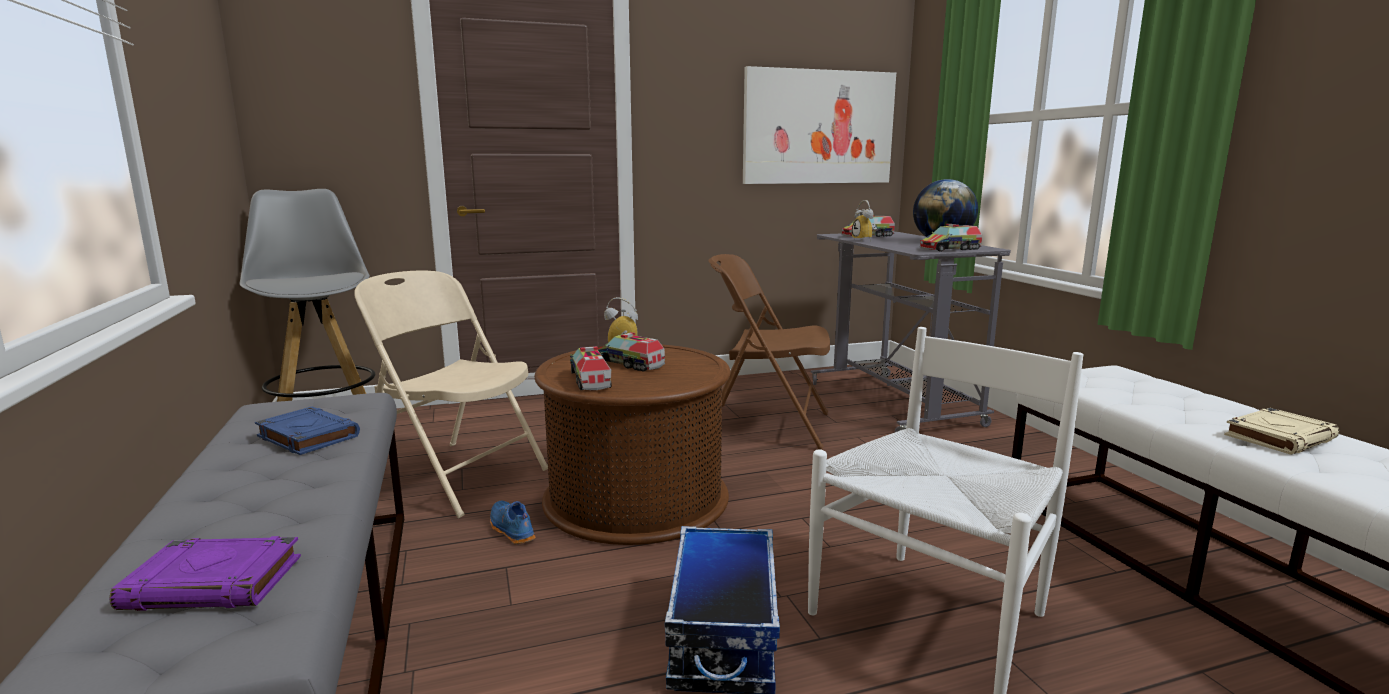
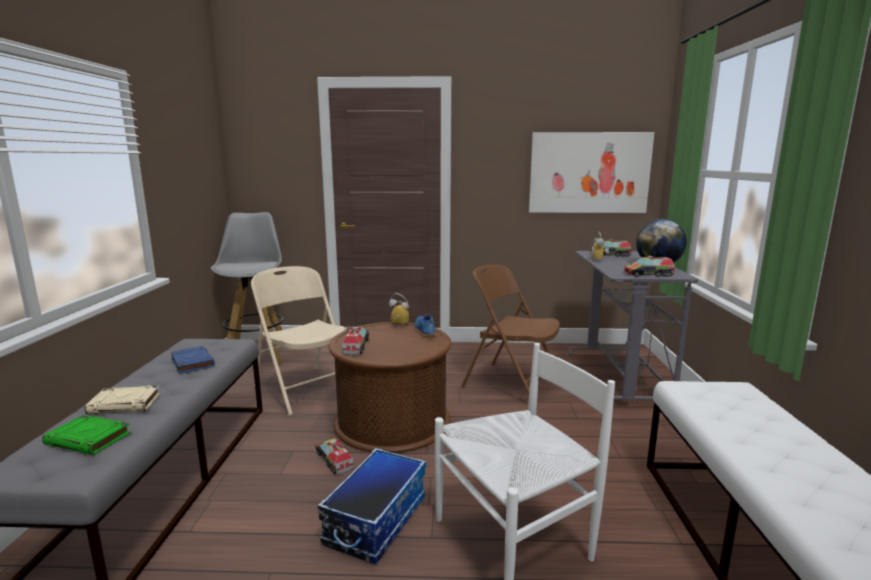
camera: 20 degrees right, 0 degrees up
(216, 583) = (89, 439): purple book -> green book
(511, 530) = (310, 429): blue shoe -> blue shoe (424, 331)
(628, 363) = (390, 337): toy truck -> toy truck (334, 460)
(1279, 437) = (803, 469): beige book -> beige book (125, 404)

